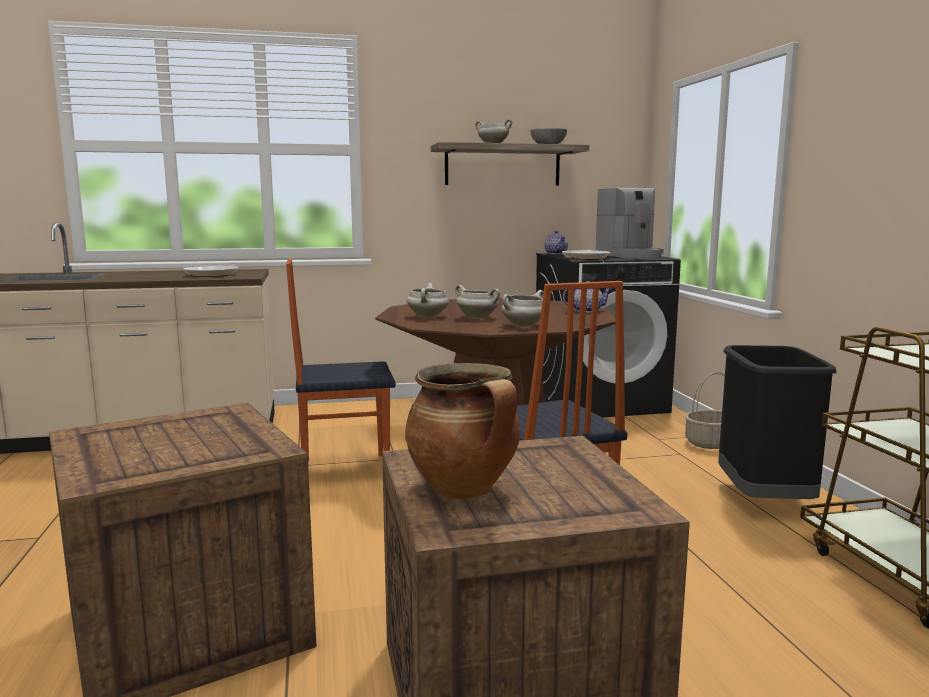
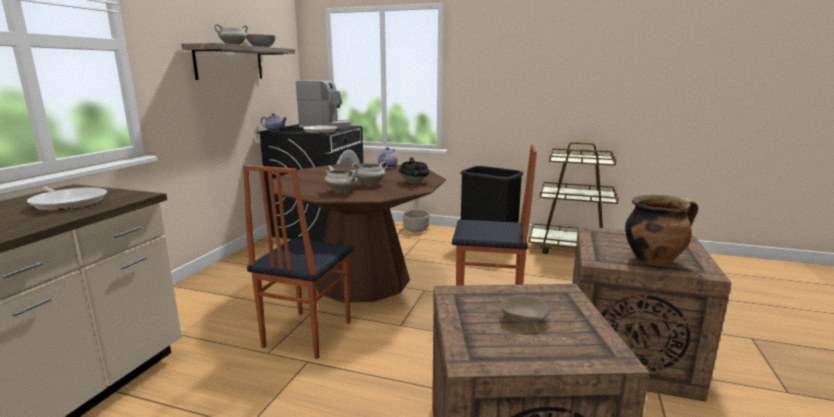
camera: 60 degrees left, 5 degrees up
(182, 440) = (524, 317): none -> beige bowl
(523, 326) = (414, 182): white cooking pot -> black cooking pot

